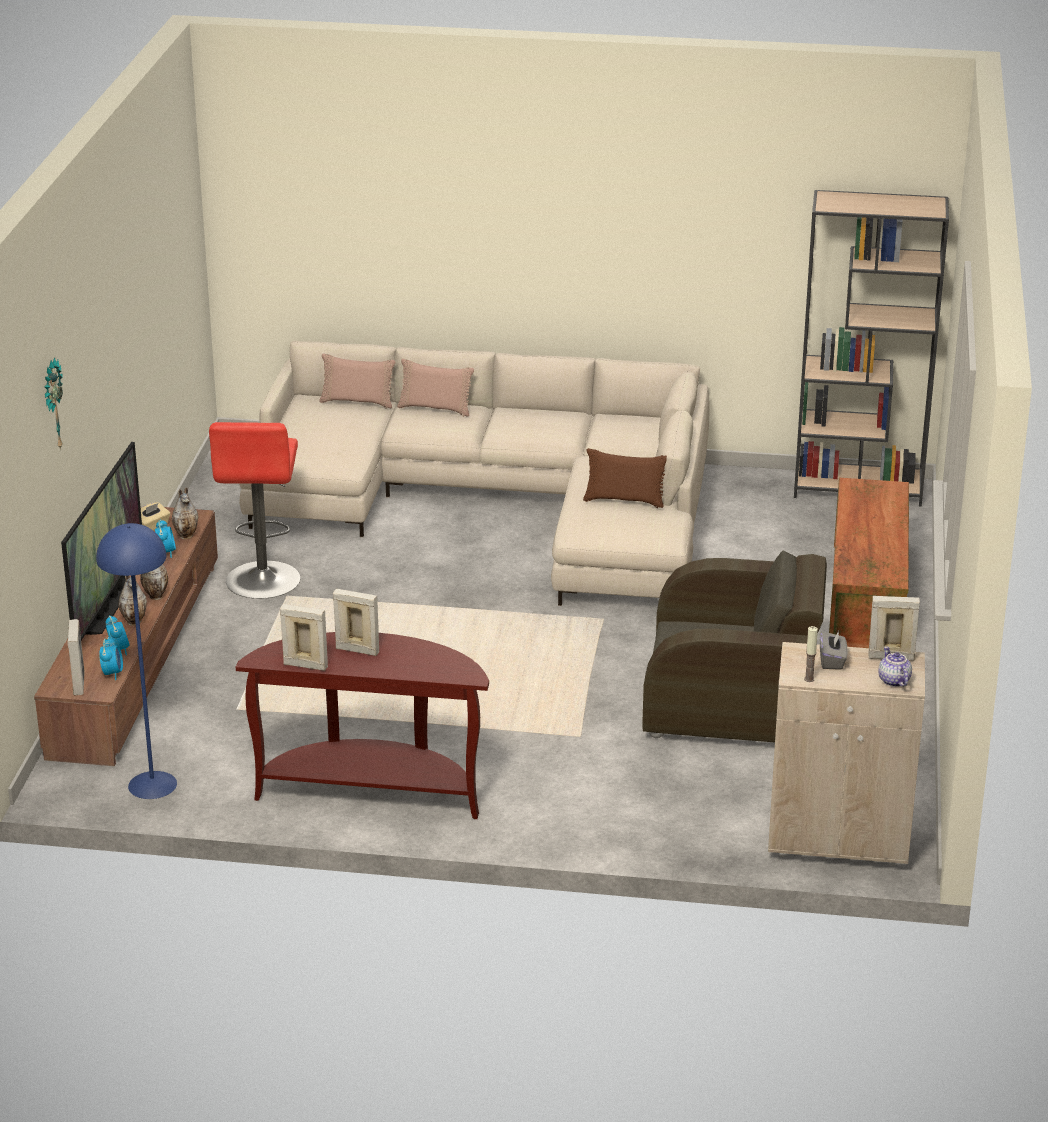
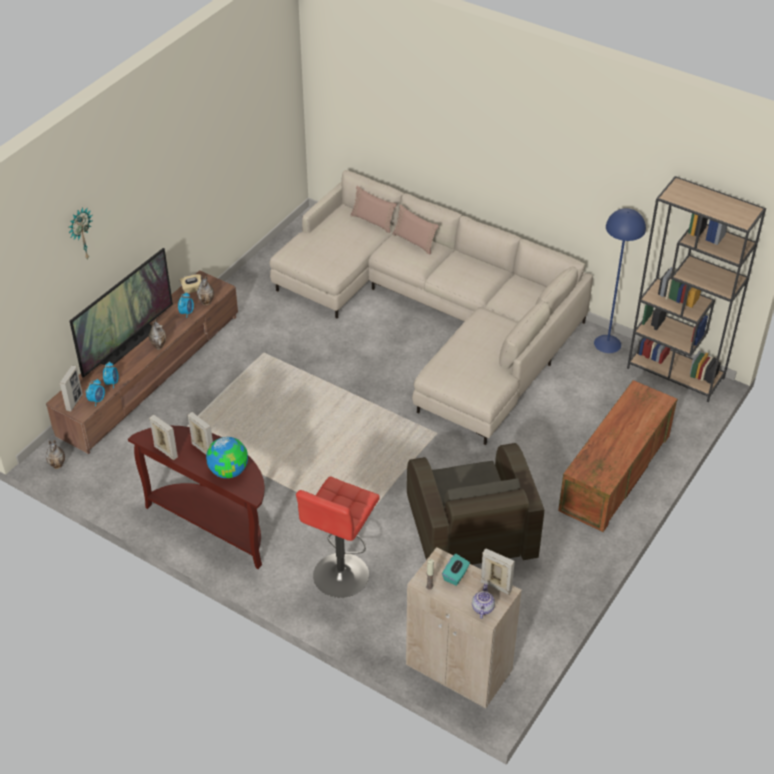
camera: 25 degrees right, 15 degrees up
(135, 621) = (135, 362): vase -> vase (58, 465)
(153, 784) = (99, 475): blue floor lamp -> blue floor lamp (608, 343)
(262, 580) = (257, 335): red stool -> red stool (340, 575)
(415, 662) = (229, 471): none -> globe
(624, 500) = (479, 357): brown pillow -> none
(732, 702) = (470, 530): brown armchair -> brown armchair turned 45 degrees clockwise
(832, 661) = (455, 575): grey tissue box -> turquoise tissue box

